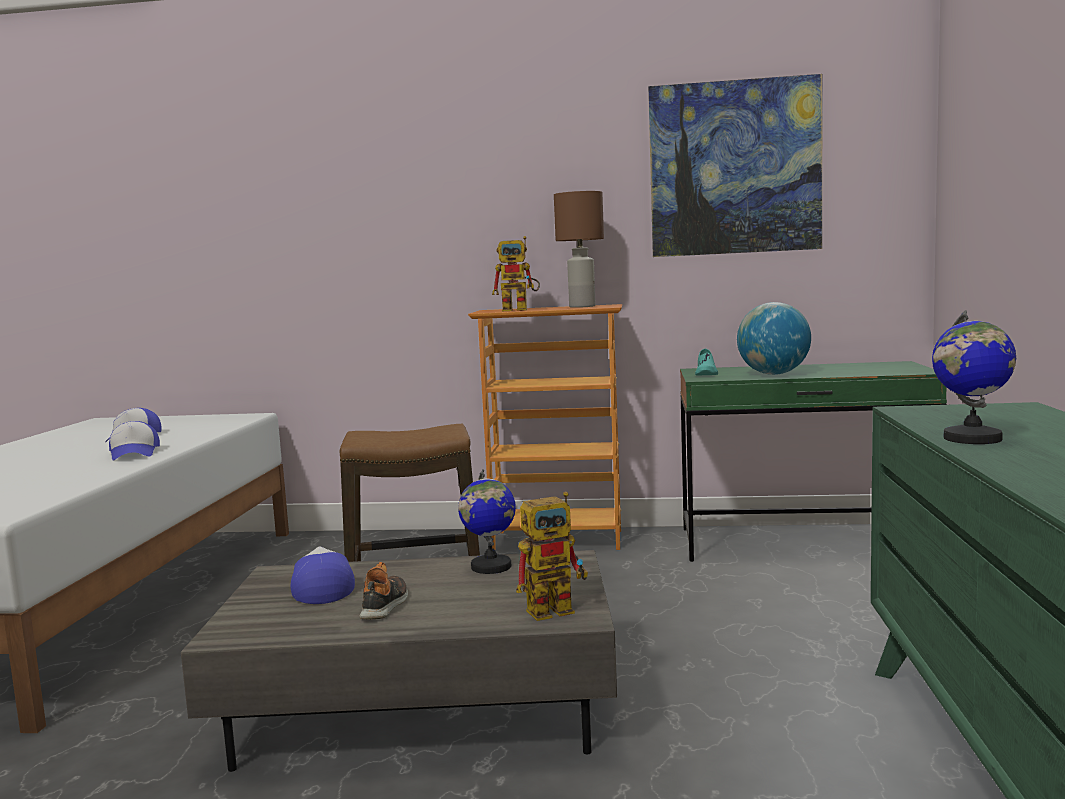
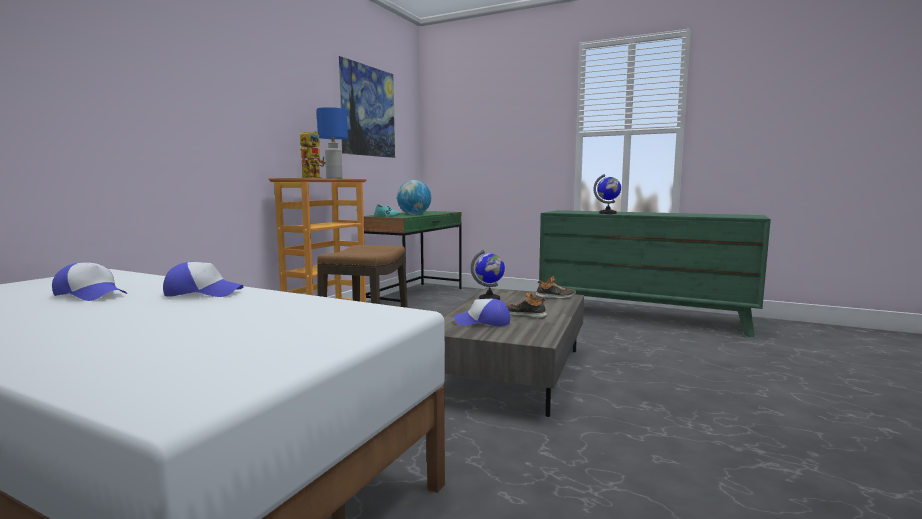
camera: 70 degrees left, 0 degrees up
(558, 608) = (555, 297): toy robot -> shoe
(581, 307) = (333, 178): brown table lamp -> blue table lamp

